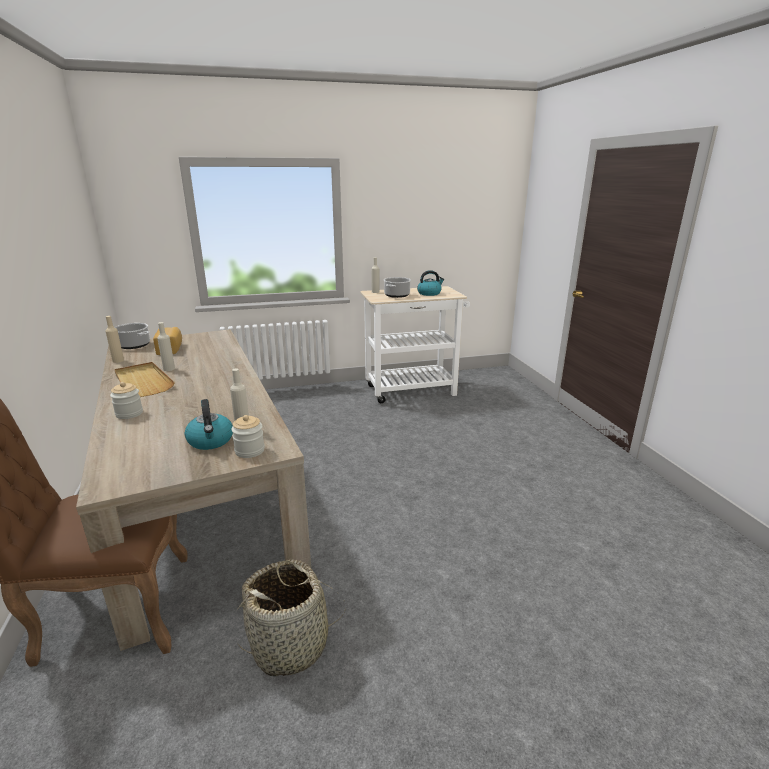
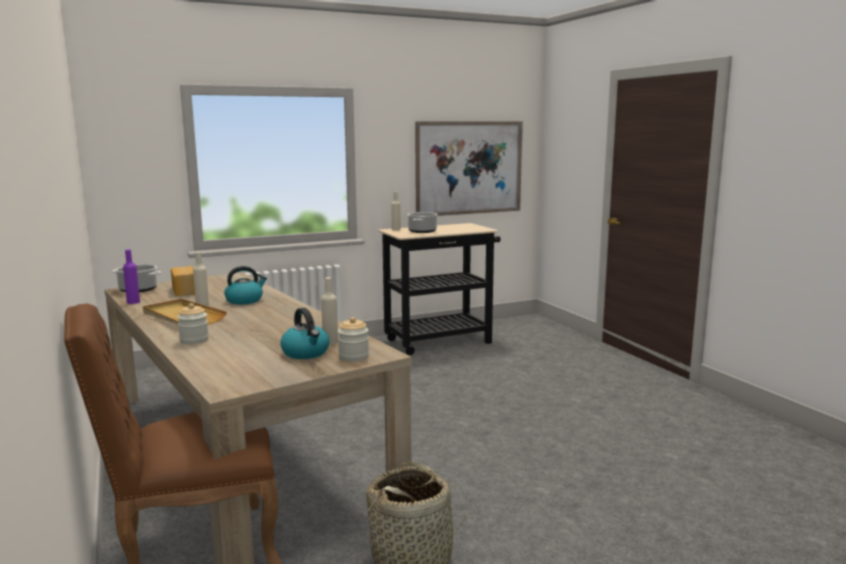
camera: 10 degrees left, 10 degrees down
(118, 360) = (133, 302): beige bottle -> purple bottle
(412, 390) = (439, 341): white cart -> black cart
(429, 293) = (456, 229): kettle -> kettle (245, 300)
(451, 234) = (469, 168): none -> picture

